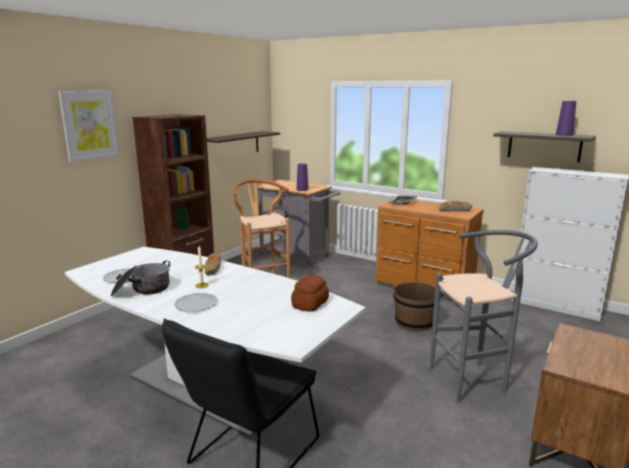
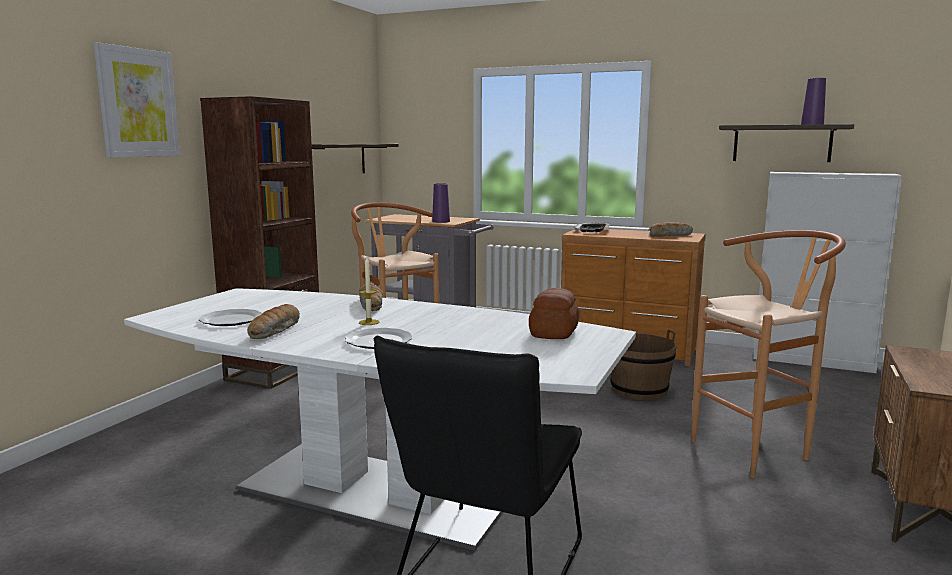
camera: 10 degrees left, 5 degrees down
(142, 290) = (275, 331): cooking pot -> bread
(474, 380) = (759, 449): grey stool -> brown stool

